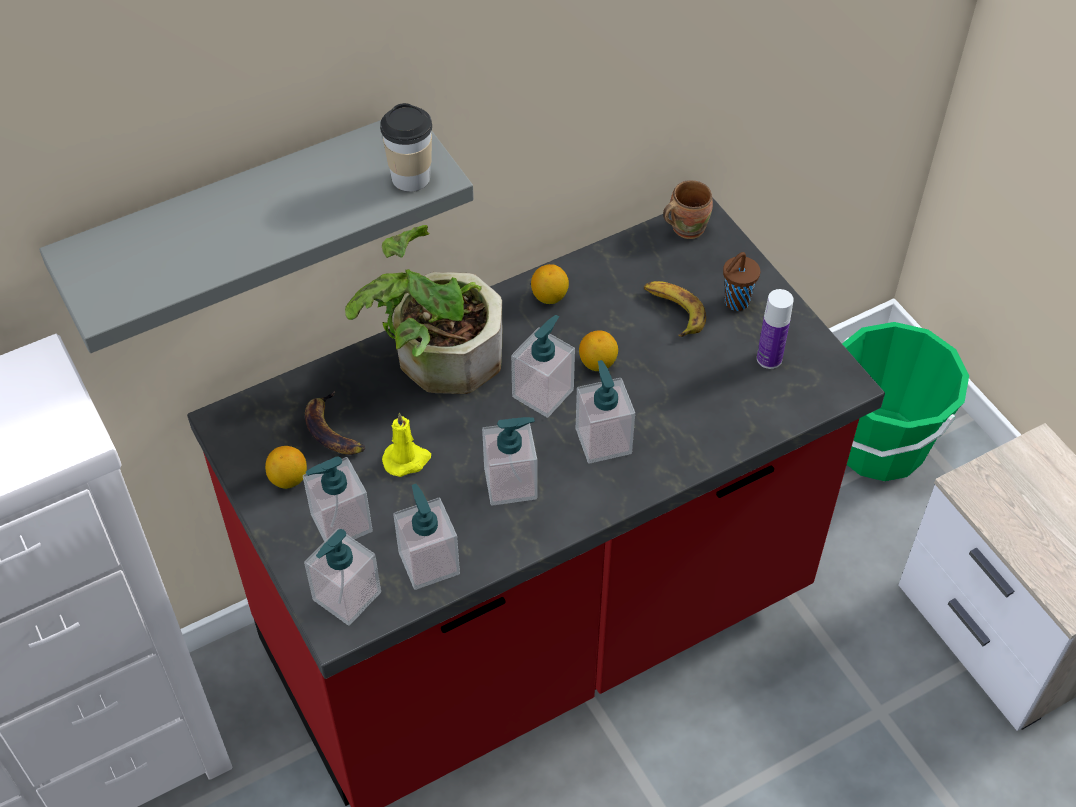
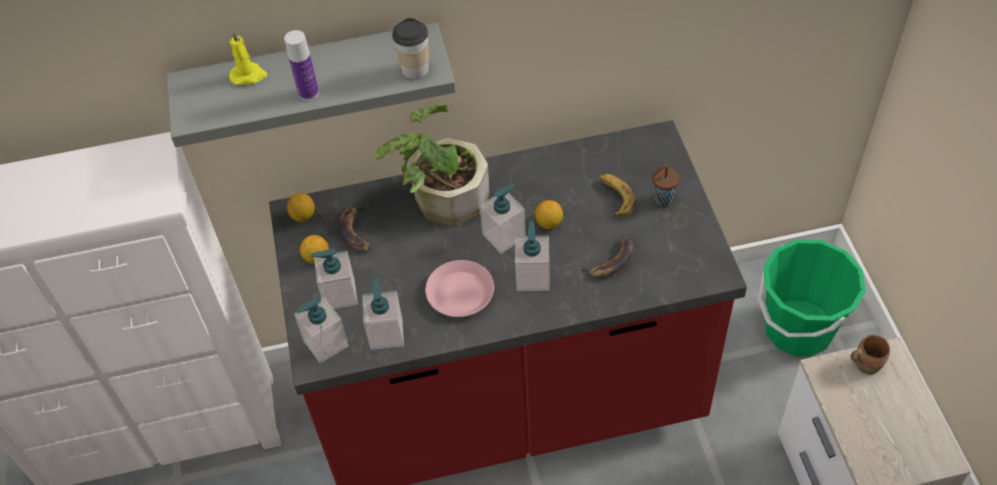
camera: 20 degrees right, 0 degrees up
(407, 460) = (397, 262): yellow candle -> yellow candle (249, 75)
(511, 483) = (459, 293): soap dispenser -> pink plate
(549, 297) = (533, 171): lemon -> lemon (303, 216)
(685, 227) = (646, 140): brown mug -> brown mug (865, 364)
(699, 396) = (611, 261): none -> banana
(769, 359) = (671, 245): bottle -> bottle (308, 93)

